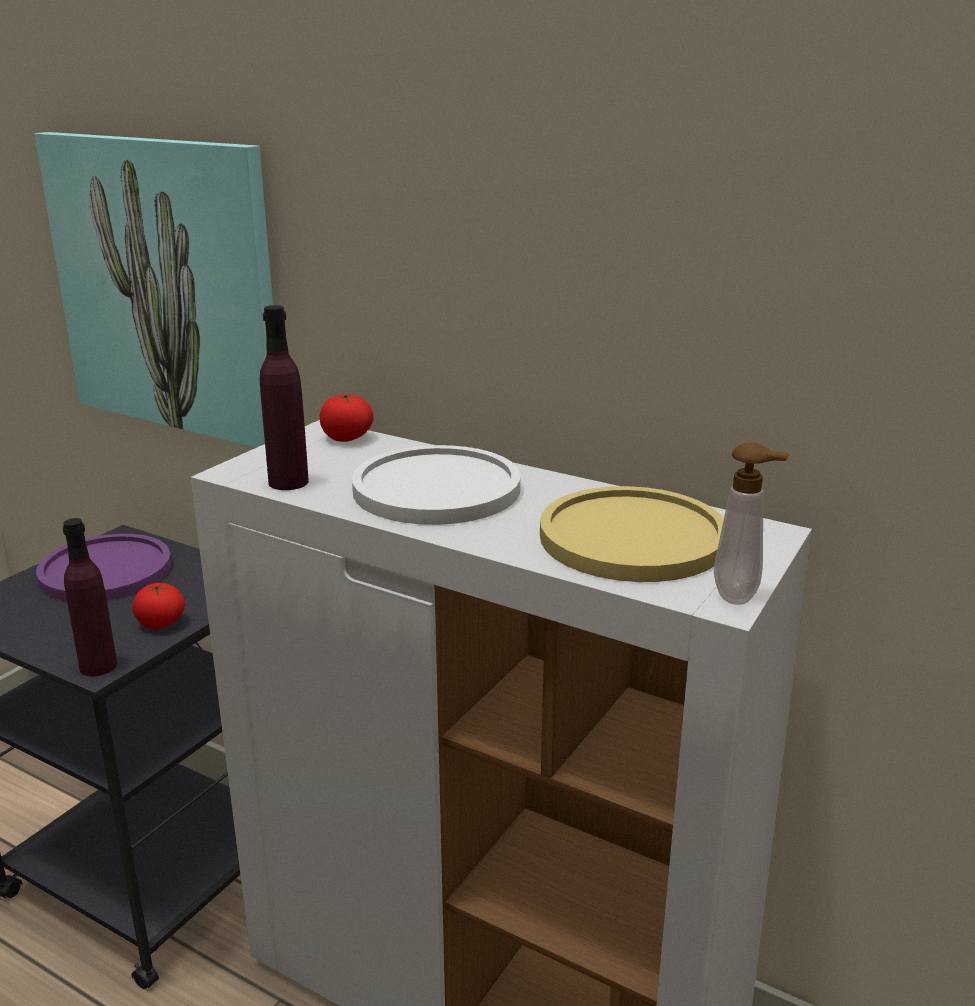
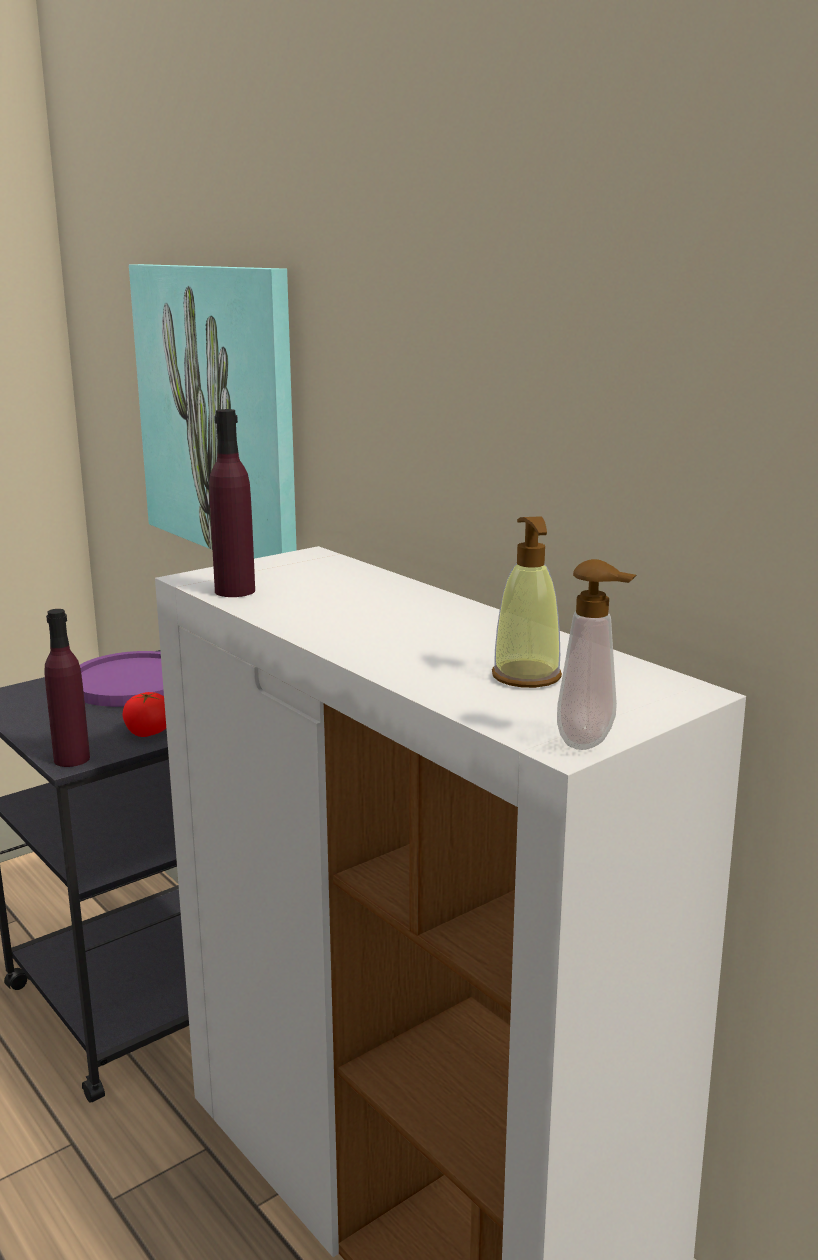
camera: 20 degrees right, 5 degrees down
(347, 438) = (327, 562): tomato -> none
(436, 489) = (368, 612): white plate -> none
(632, 538) = (526, 676): yellow plate -> soap dispenser

